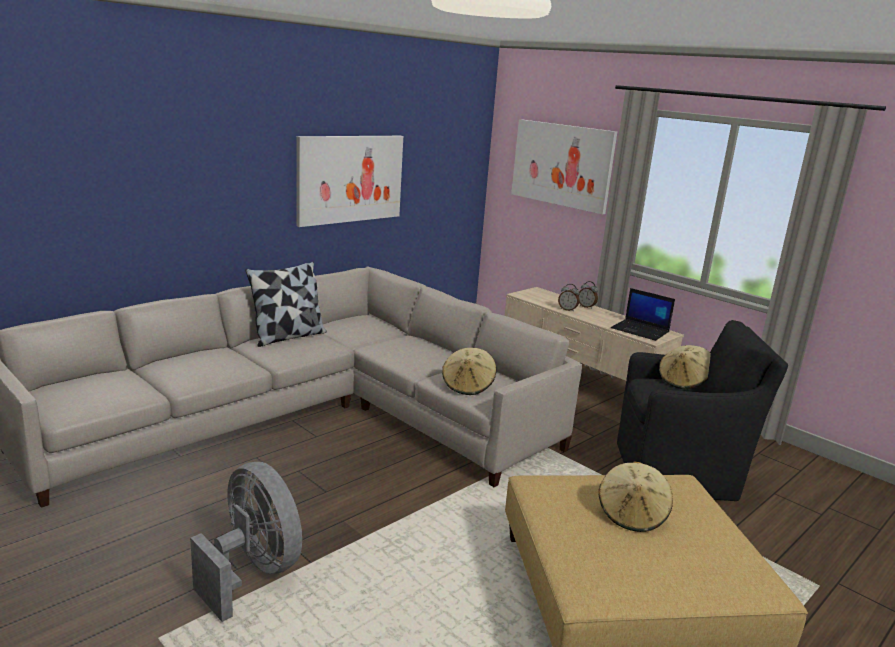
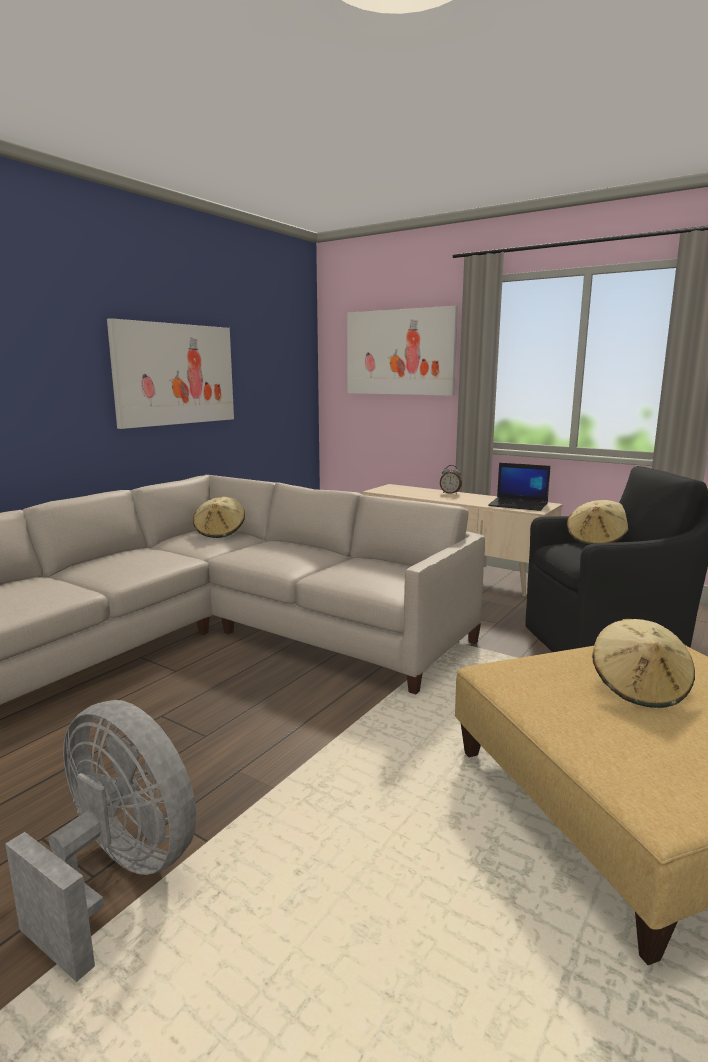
camera: 10 degrees left, 5 degrees down
(288, 336) = (122, 556): pillow -> none
(468, 386) = (361, 577): beige hat -> beige hat (220, 532)
(567, 309) = (433, 497): alarm clock -> none

